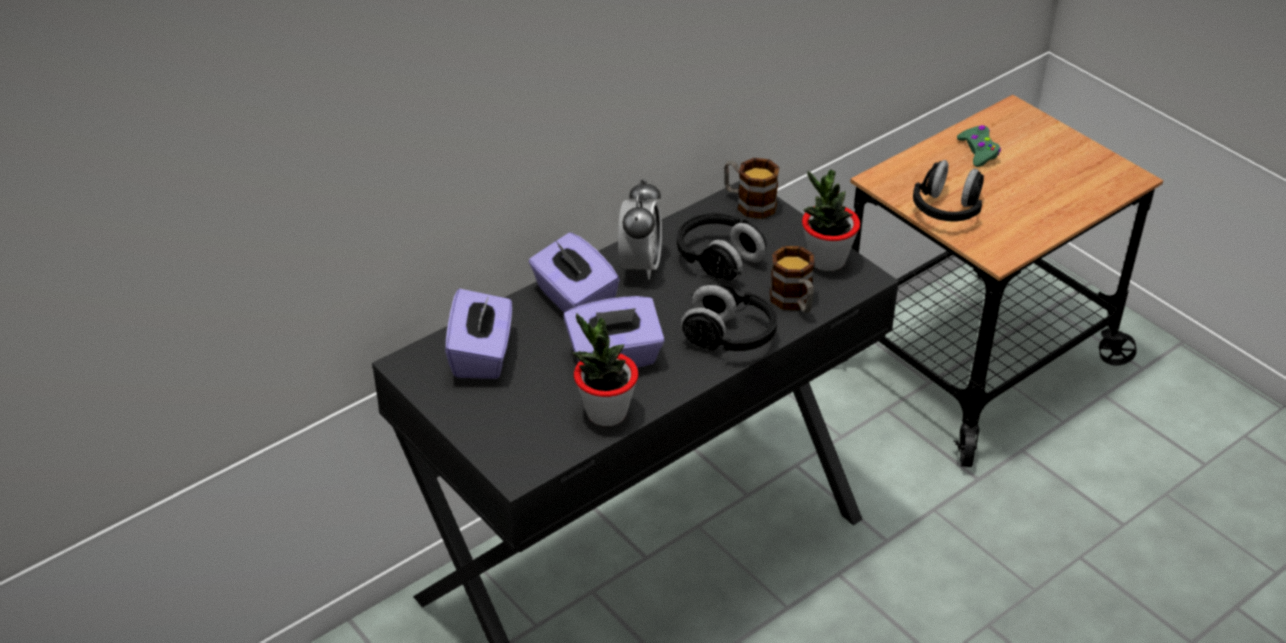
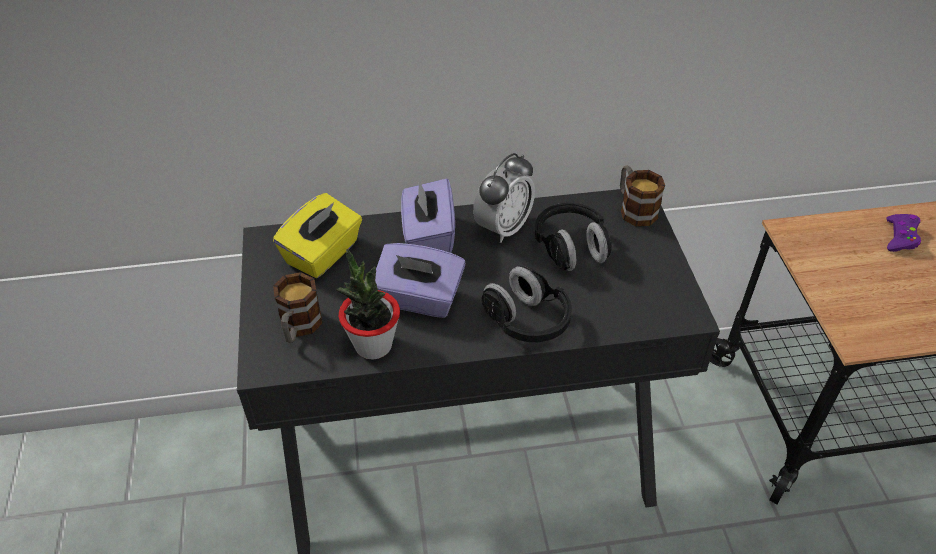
camera: 30 degrees right, 5 degrees up
(482, 355) = (323, 254): purple tissue box -> yellow tissue box
(794, 302) = (607, 312): mug -> mug (299, 327)
(827, 260) = (665, 285): potted plant -> none
(947, 209) = (835, 279): black headphones -> none
(978, 151) = (900, 237): green game controller -> purple game controller

